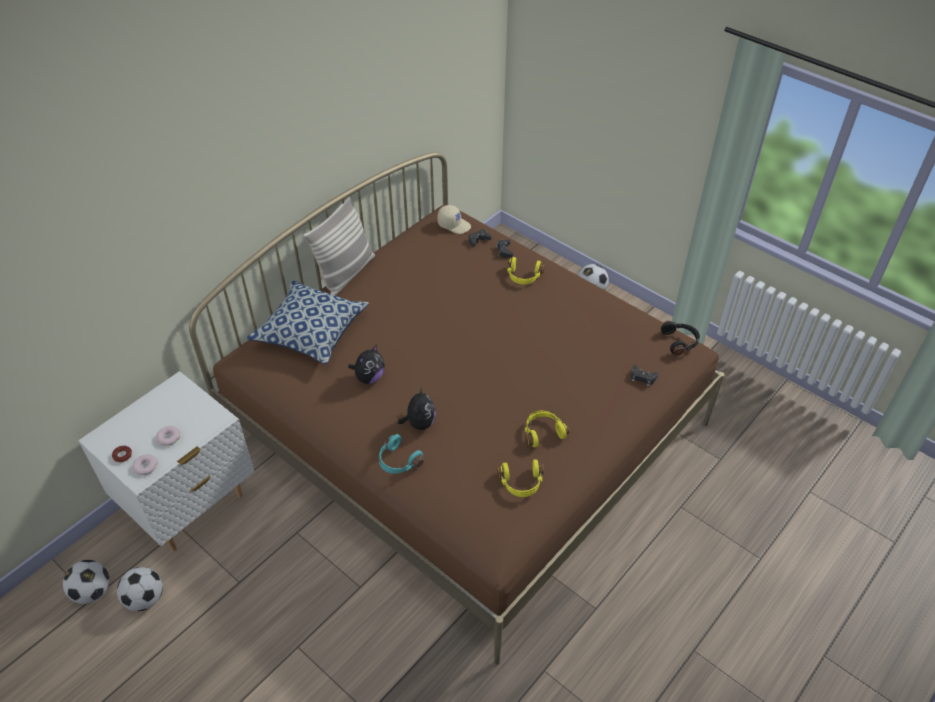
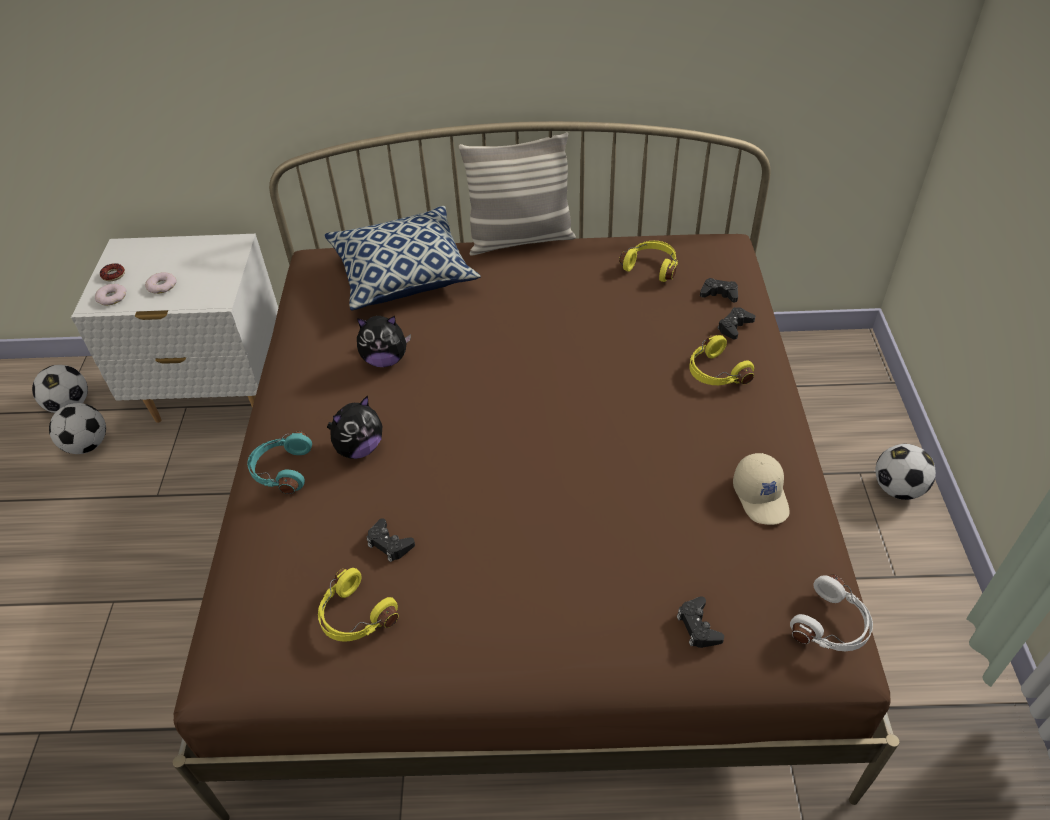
camera: 50 degrees right, 0 degrees up
(454, 224) = (713, 259): beige cap -> beige cap (761, 496)
(493, 447) = (389, 544): none -> black game controller
(543, 432) = (467, 578): yellow headphones -> yellow headphones (651, 266)
(680, 341) = (832, 626): black headphones -> white headphones

